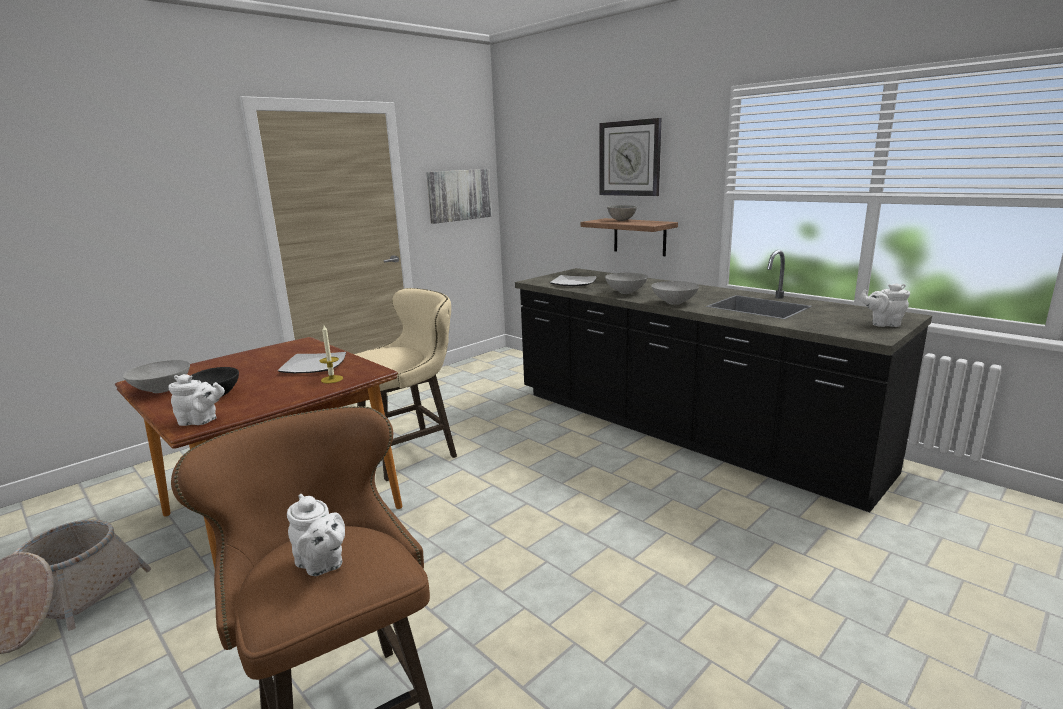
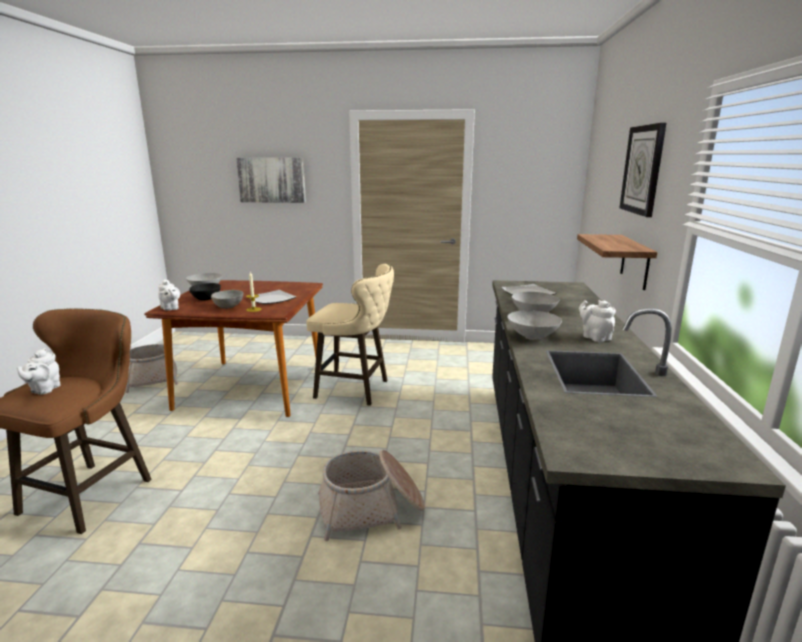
camera: 50 degrees right, 0 degrees up
(459, 195) = (532, 193): picture -> picture (272, 180)
(622, 220) = (617, 239): grey bowl -> grey bowl (229, 307)
(626, 514) = (371, 508): none -> basket
(883, 324) = (650, 452): white teapot -> white teapot (594, 337)

